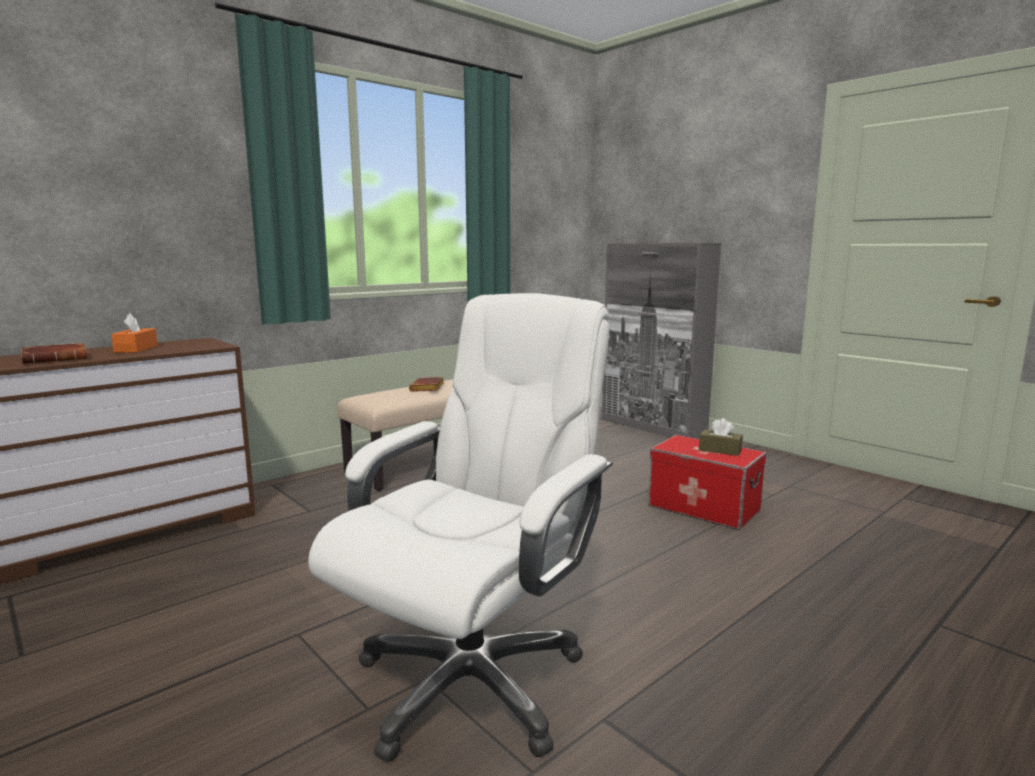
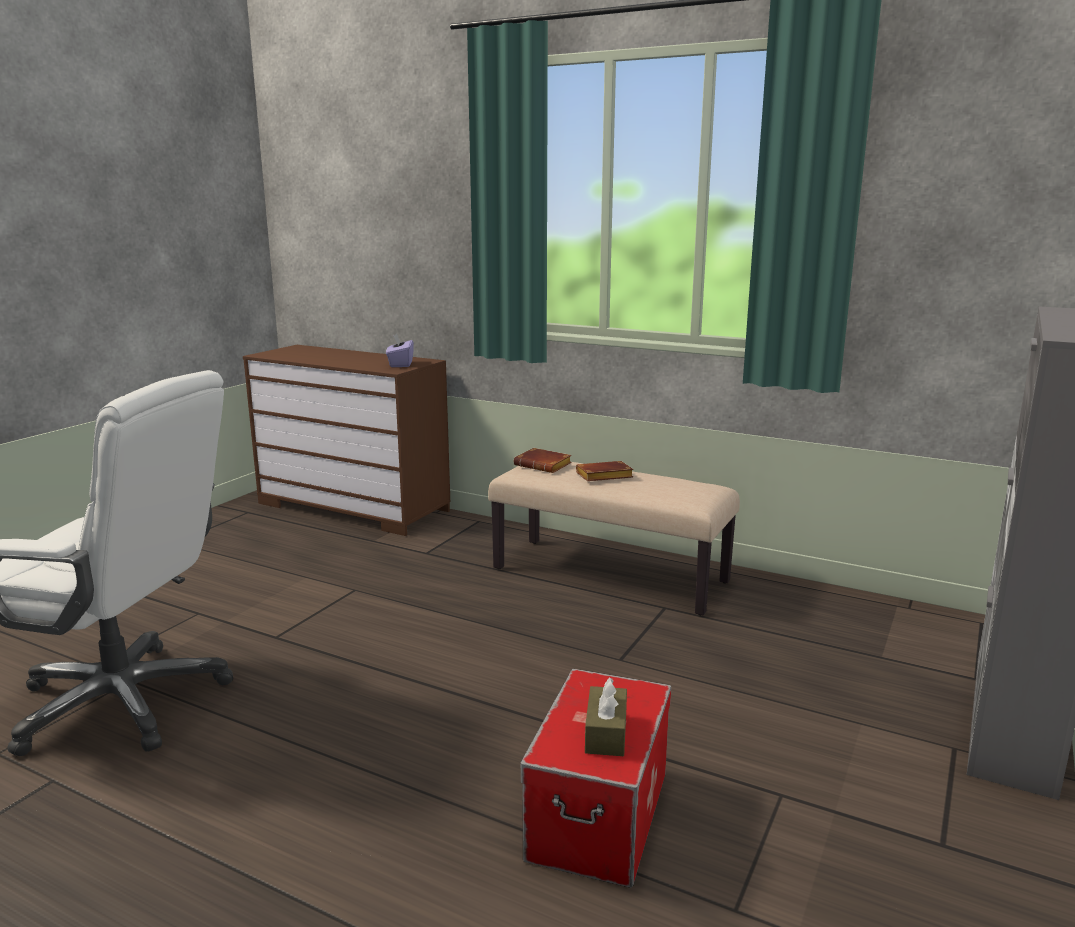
camera: 70 degrees right, 5 degrees up
(57, 359) = (310, 356): brown book -> brown book (544, 465)
(136, 349) = (365, 359): orange tissue box -> none
(197, 344) = (400, 364): none -> purple tissue box

